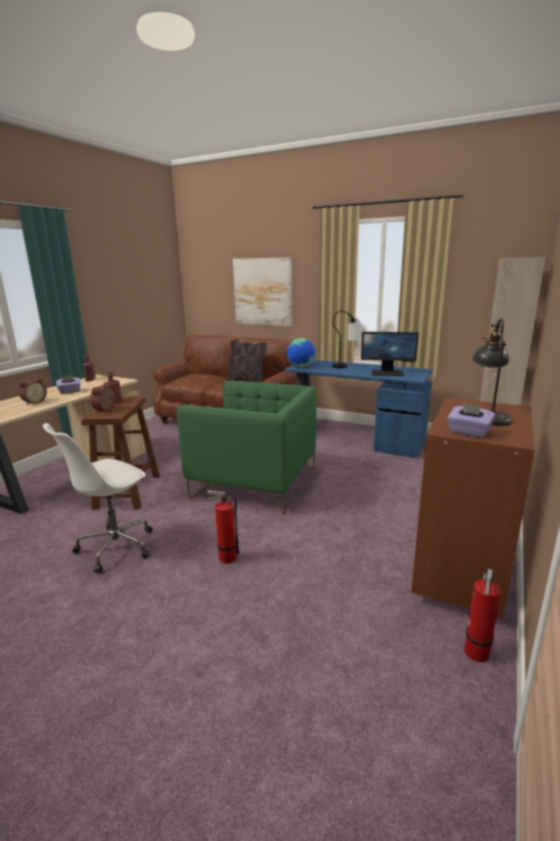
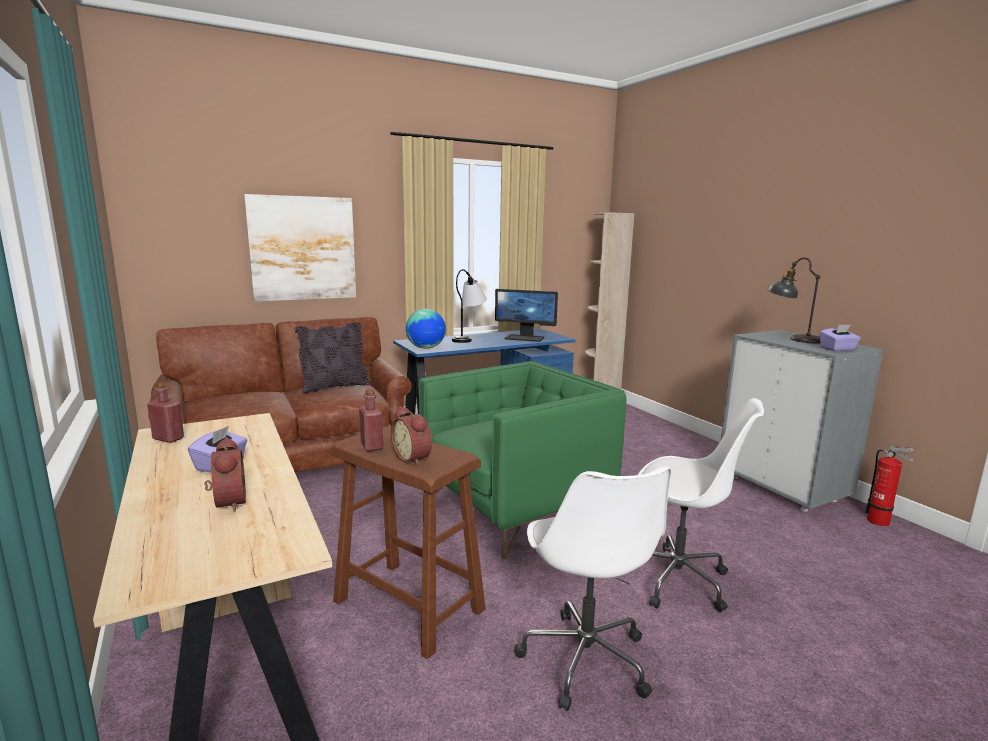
camera: 55 degrees left, 5 degrees down
(225, 558) = (680, 581): fire extinguisher -> white office chair
(387, 373) = (525, 338): monitor -> monitor turned 60 degrees clockwise
(461, 578) = (782, 488): brown cabinet -> grey cabinet

